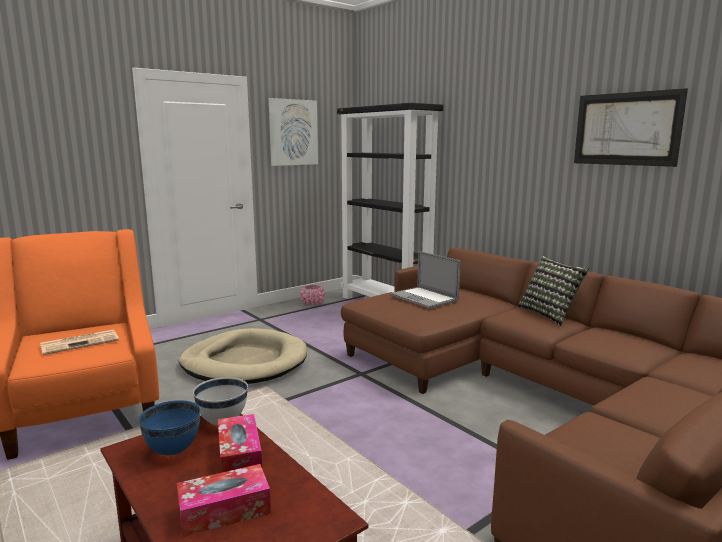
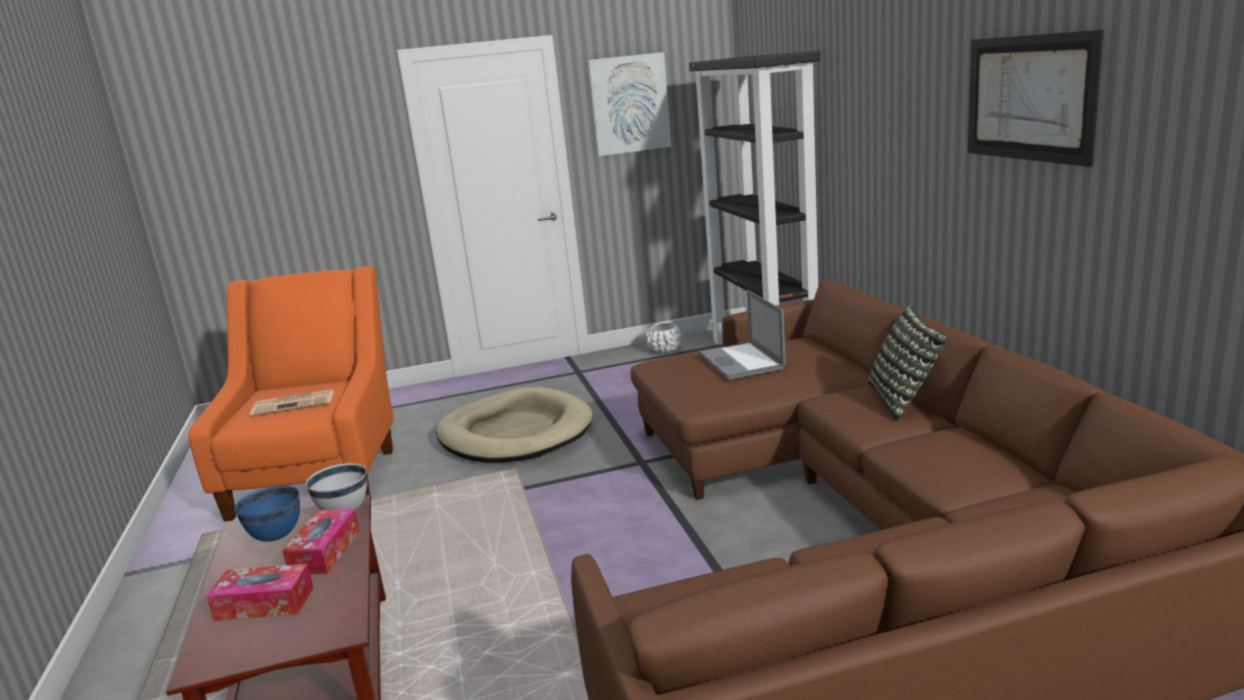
camera: 25 degrees right, 5 degrees up
(312, 303) = (664, 349): pink planter -> white planter

